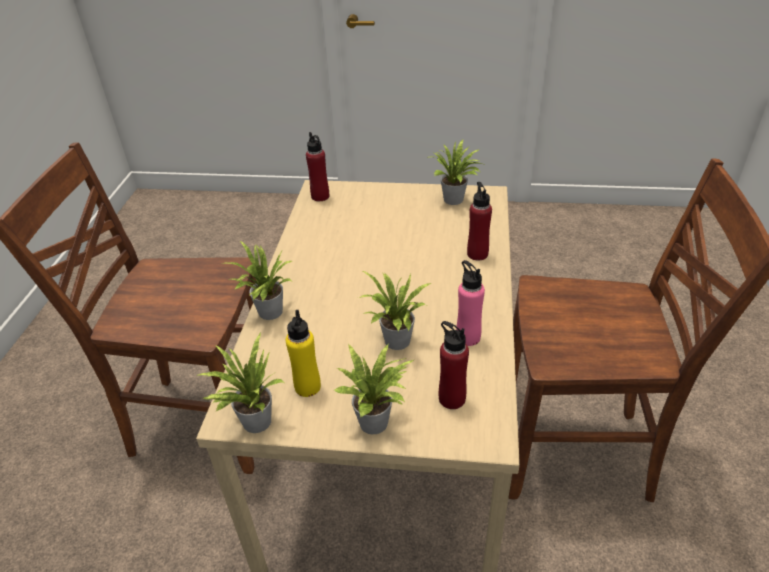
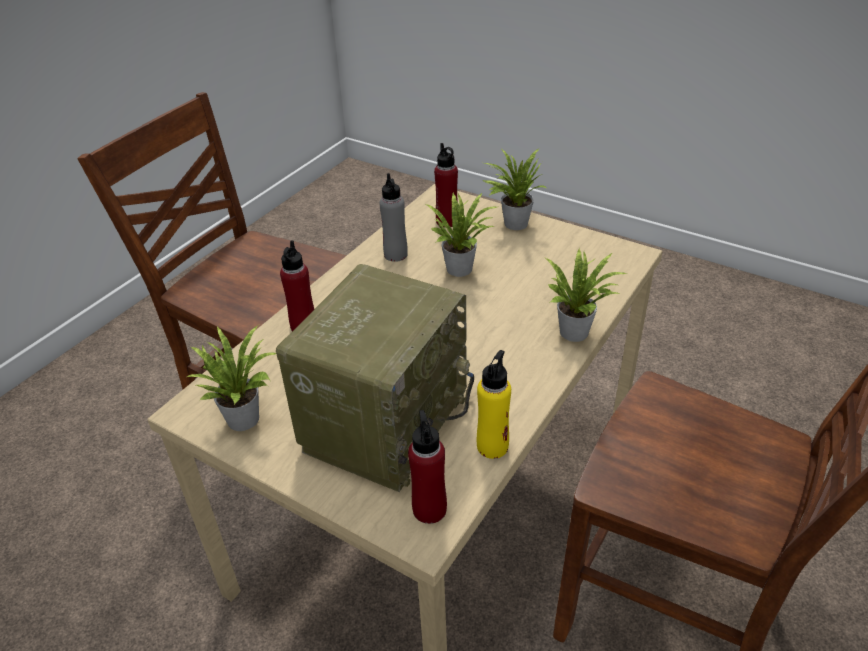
camera: 155 degrees left, 0 degrees up
(253, 421) = (612, 247): potted plant -> none
(307, 387) = (558, 257): yellow bottle -> yellow bottle (492, 446)
(372, 221) = (385, 420): none -> radio
(468, 337) = (395, 255): pink bottle -> grey bottle

